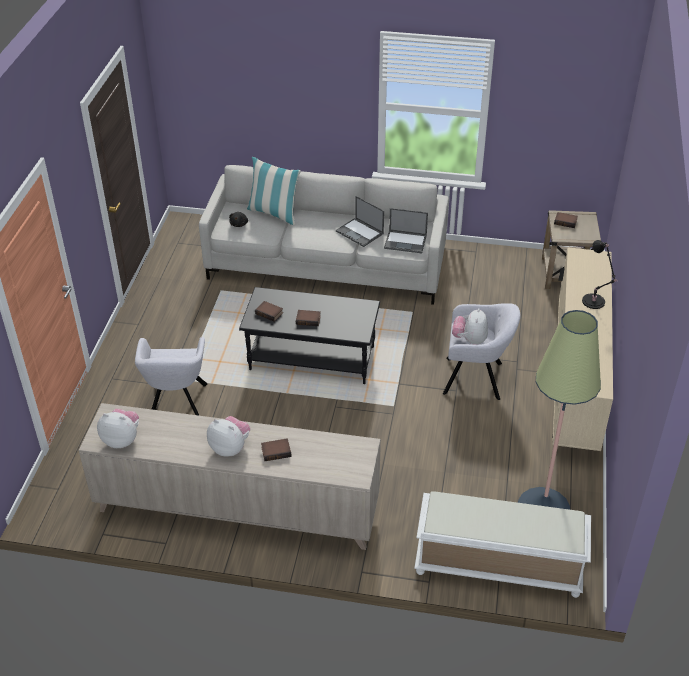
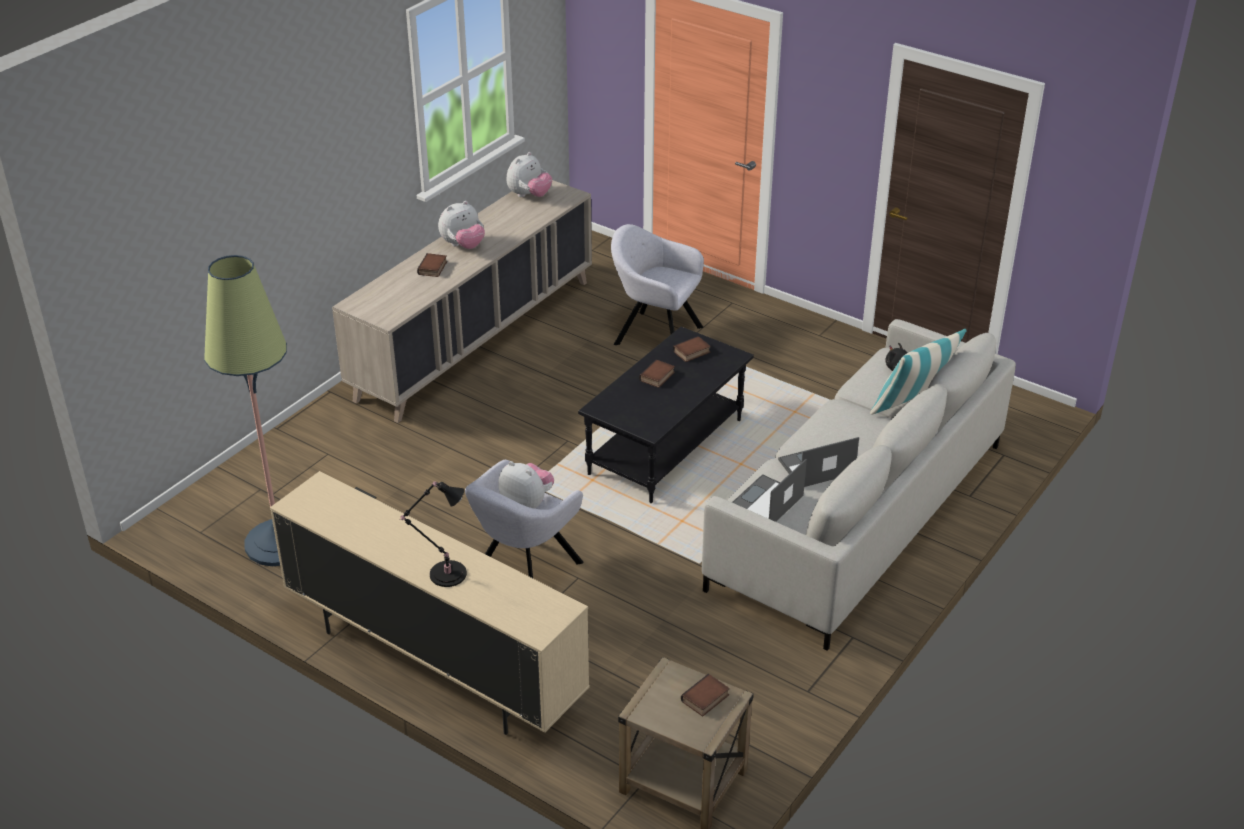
camera: 115 degrees right, 5 degrees down
(497, 565) = (247, 479): white bench -> none

